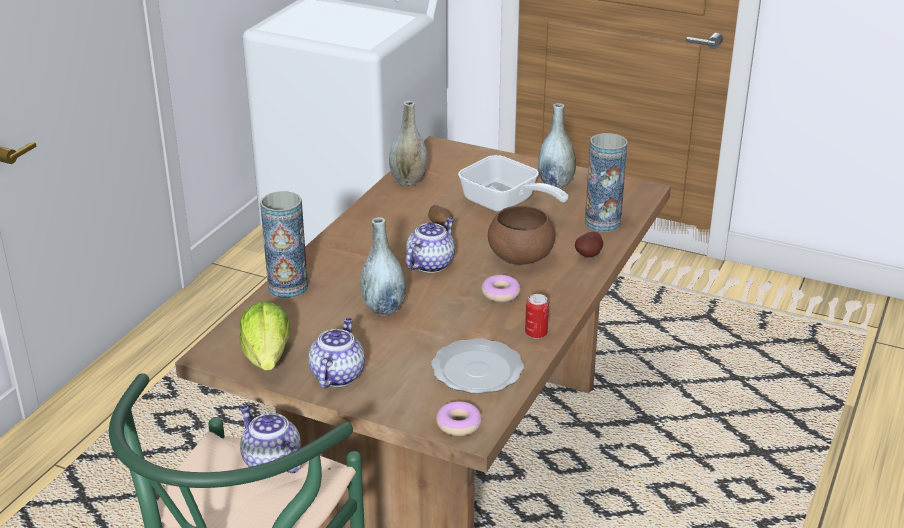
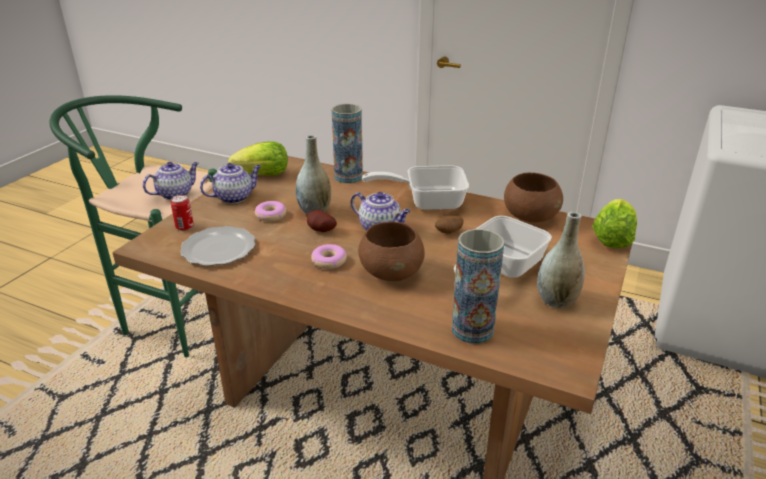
camera: 90 degrees right, 0 degrees up
(337, 375) = (234, 197): teapot -> teapot turned 45 degrees counterclockwise
(367, 235) = (427, 201): none -> frying pan
(408, 181) = (530, 217): grey vase -> brown bowl
(453, 149) = (612, 239): none -> lettuce
(459, 424) = (155, 241): donut -> donut (271, 215)
(536, 333) = (261, 277): can -> can (184, 227)
(589, 255) = (397, 315): potato -> potato (320, 231)

